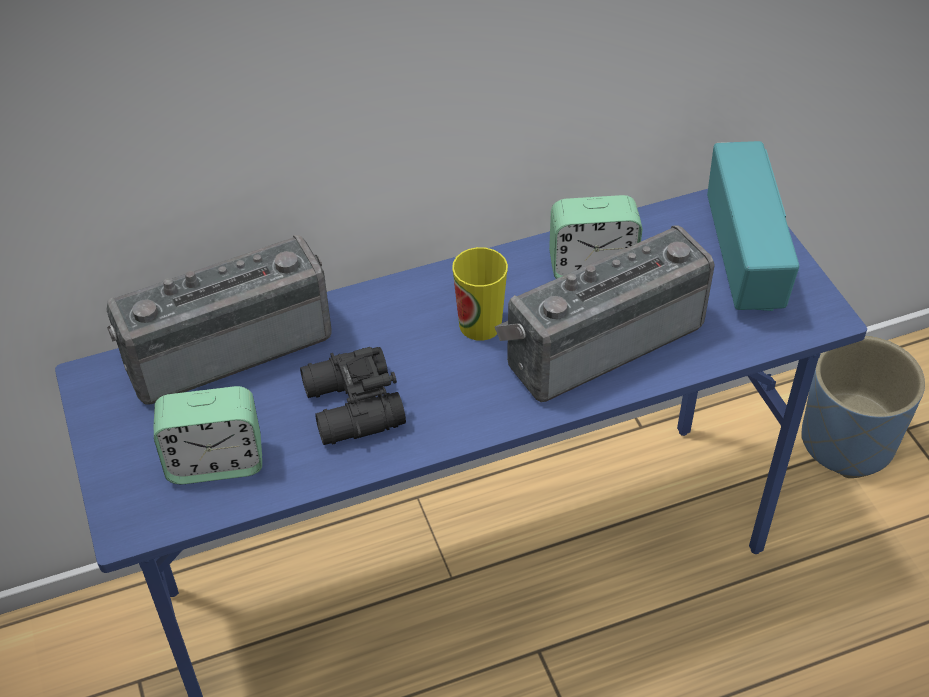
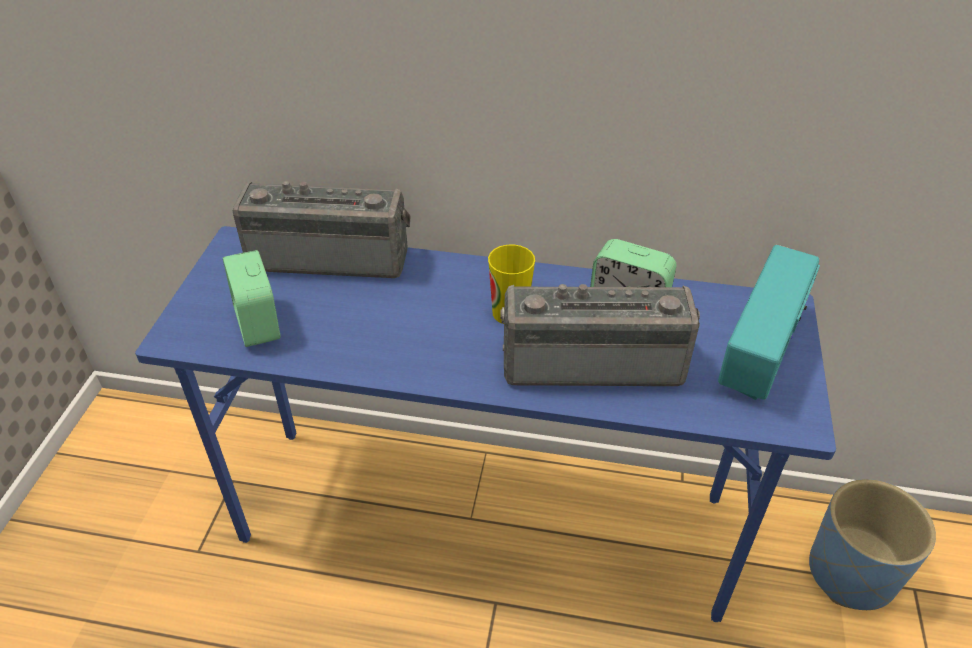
camera: 30 degrees right, 5 degrees down
(215, 462) = (258, 324): alarm clock -> alarm clock turned 45 degrees clockwise
(351, 408) = (373, 329): black binoculars -> none

